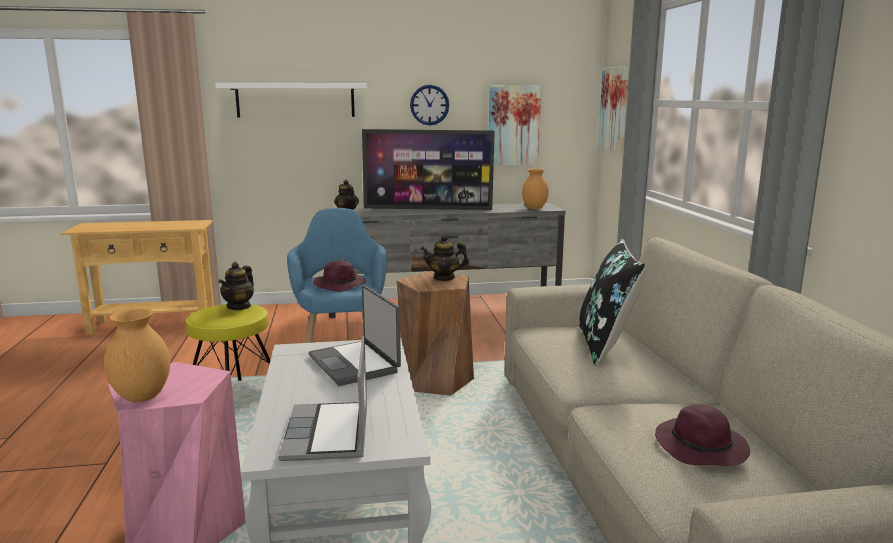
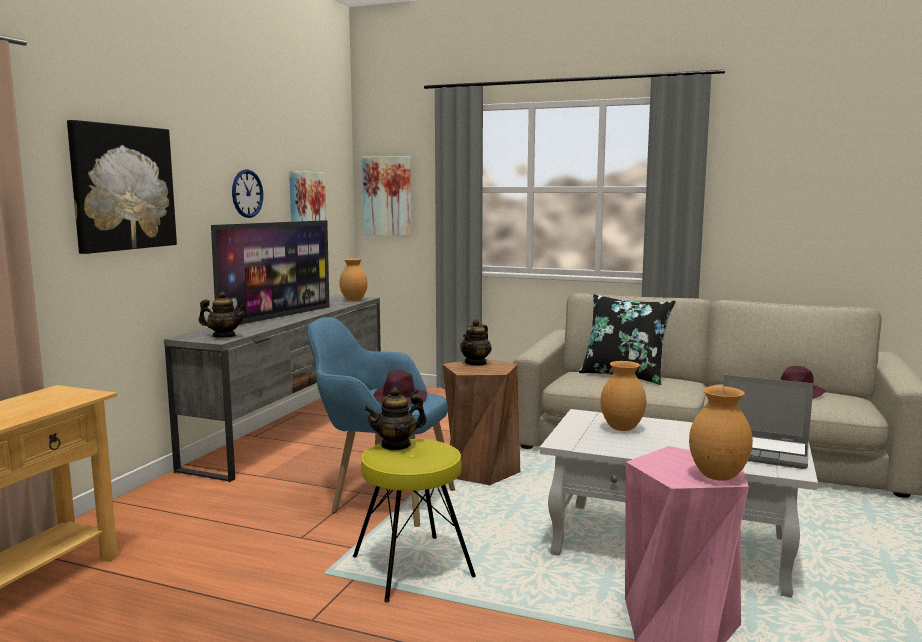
camera: 60 degrees left, 5 degrees down
(239, 306) = (396, 445): teapot -> teapot turned 105 degrees clockwise
(295, 100) = (123, 187): white shelf -> picture
(355, 364) = (622, 428): laptop -> brown vase

